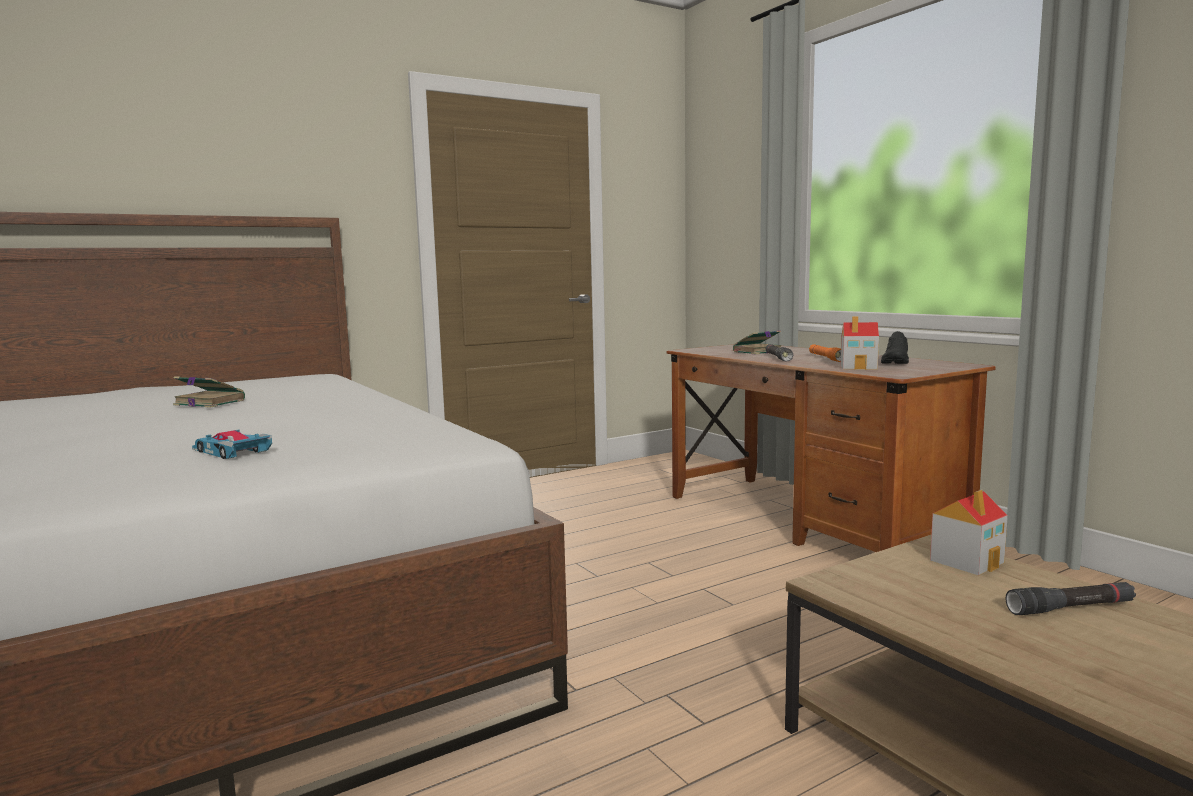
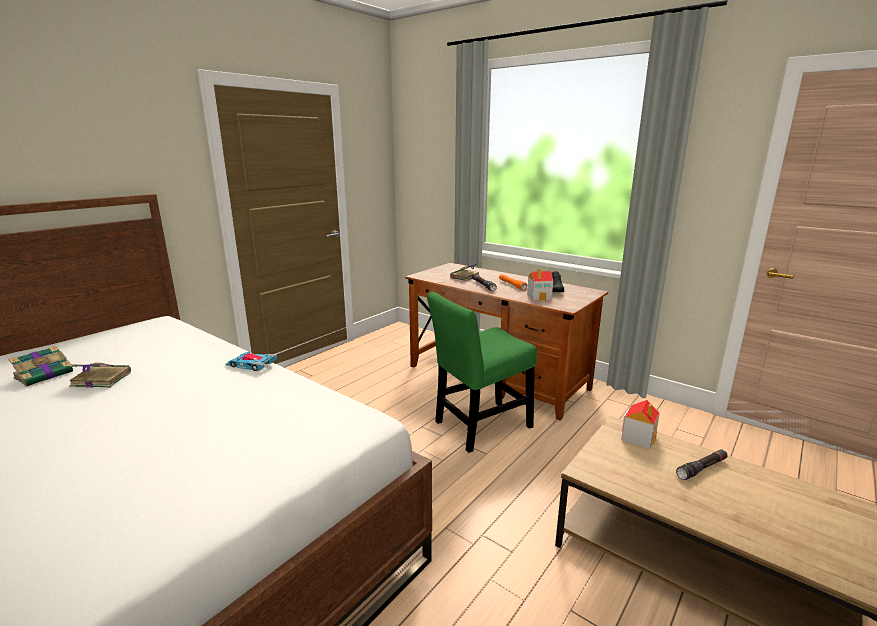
camera: 20 degrees left, 10 degrees up
(162, 398) = (45, 374): none -> book
(232, 452) = (194, 460): toy car -> toy car (251, 364)
(741, 573) = (479, 426): none -> green chair

